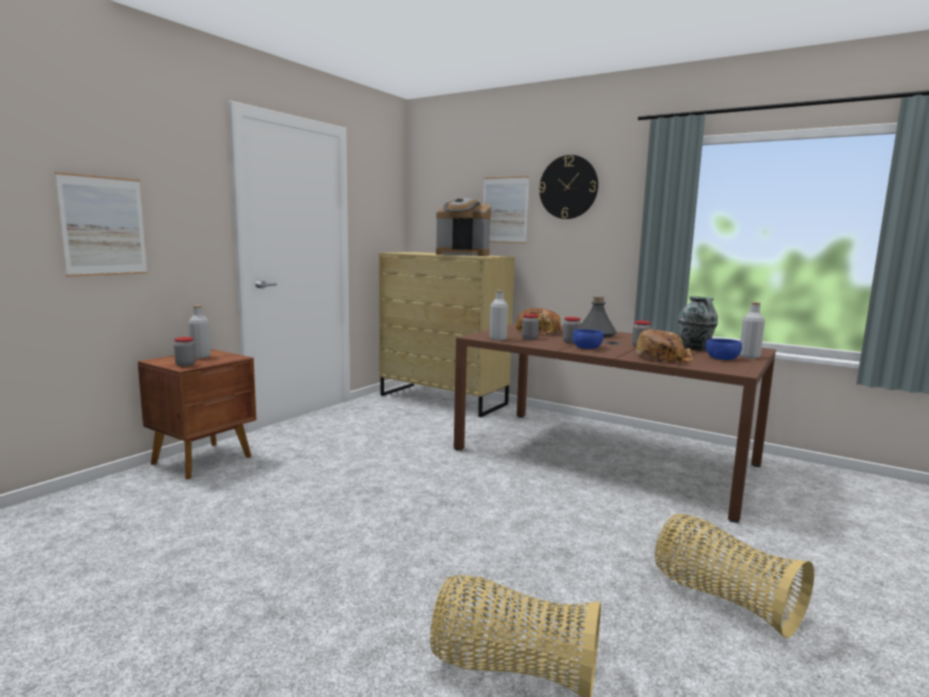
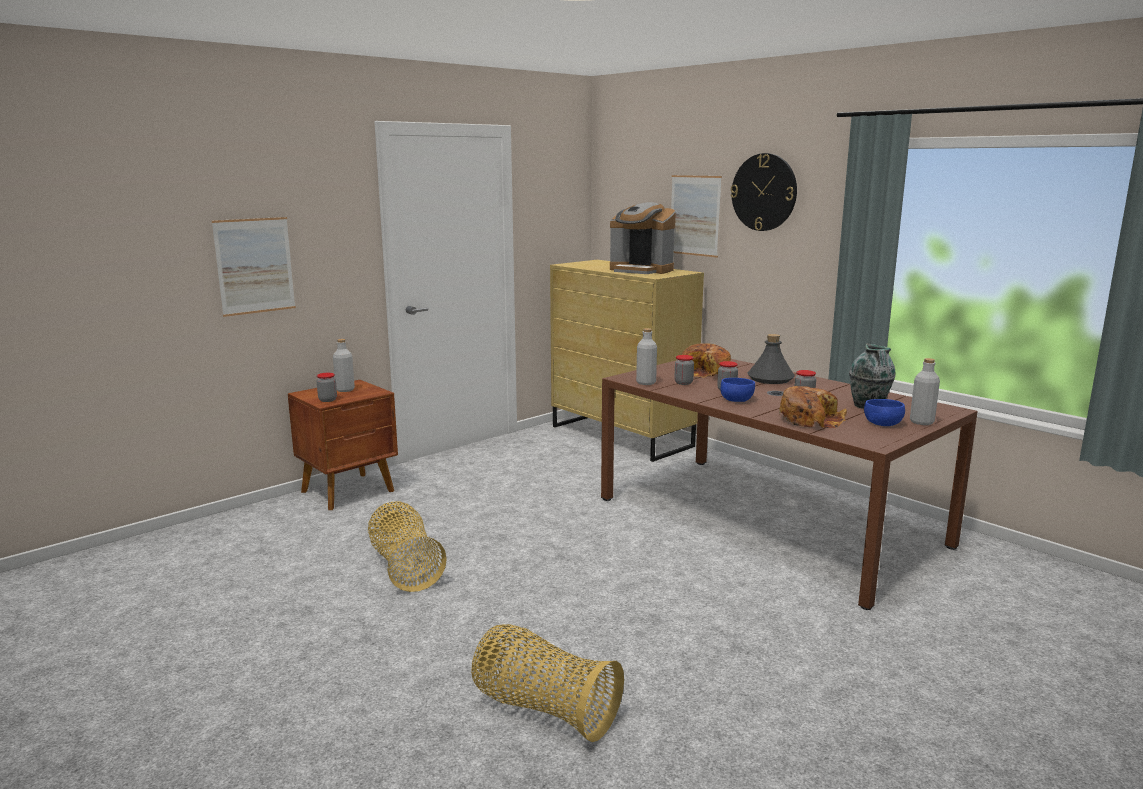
camera: 15 degrees right, 5 degrees up
(722, 599) = (785, 681): basket -> basket (405, 567)

